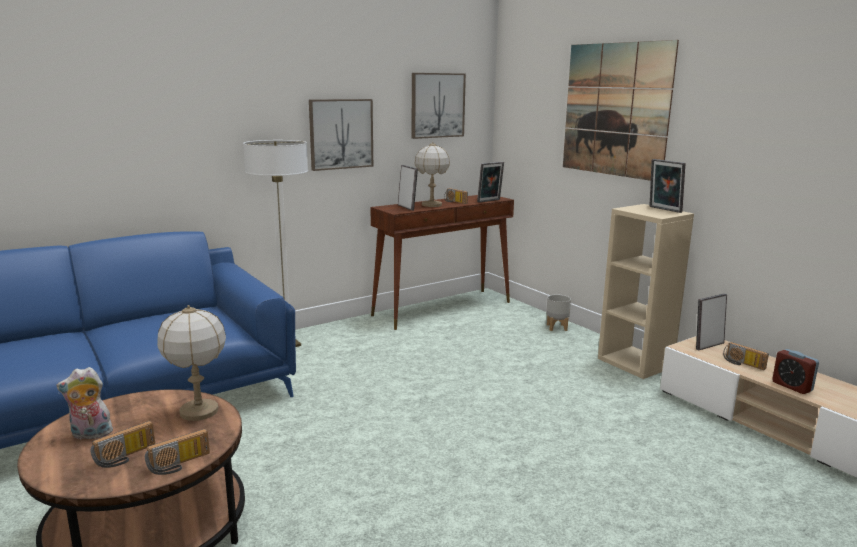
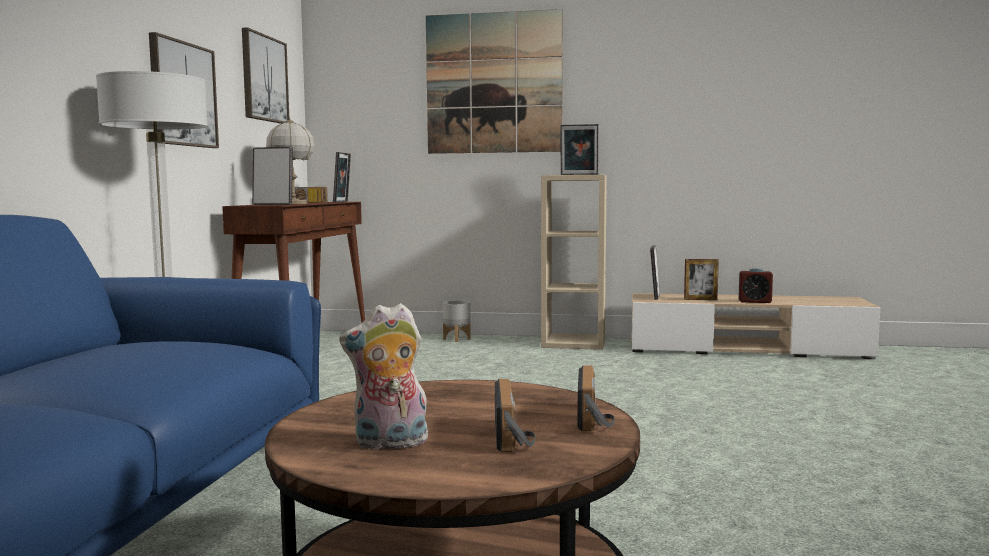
camera: 45 degrees left, 10 degrees down
(90, 435) = (389, 444): plush toy -> plush toy turned 45 degrees clockwise
(199, 411) = (455, 392): table lamp -> none
(742, 364) = (700, 299): radio -> picture frame

